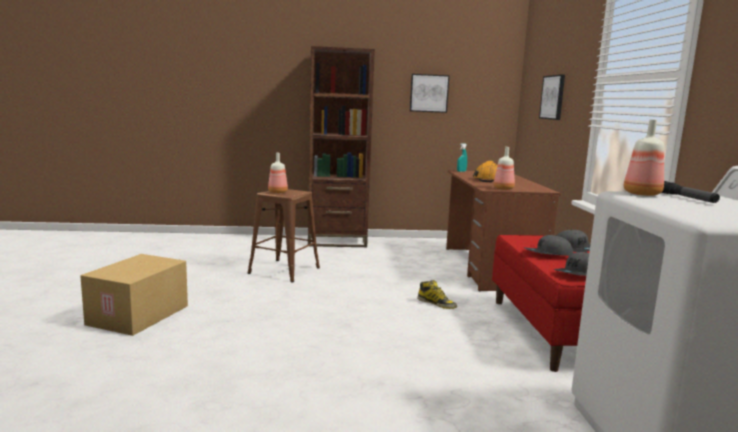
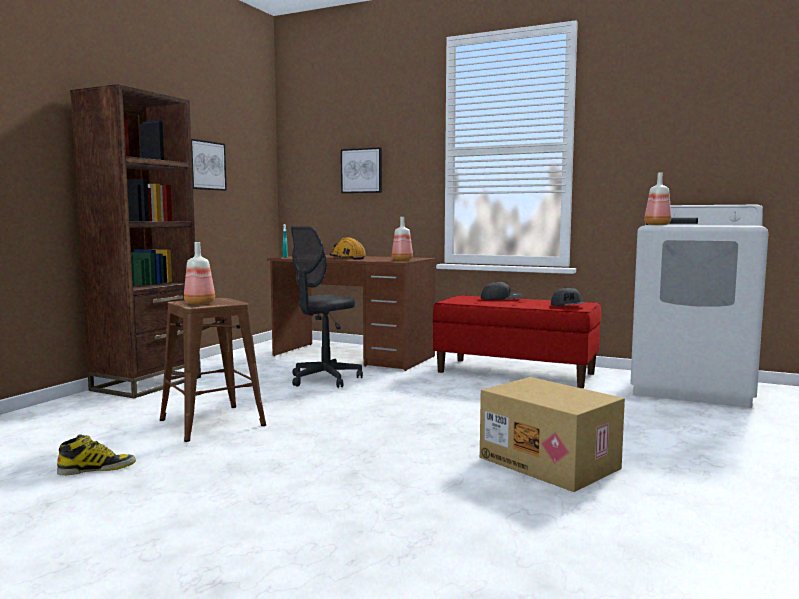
camera: 60 degrees left, 5 degrees down
(139, 315) = (260, 525): cardboard box -> cardboard box (550, 463)
(412, 274) = (324, 379): none -> grey office chair
(437, 303) = (418, 387): boot -> boot (97, 469)
(548, 254) = (511, 303): grey cap -> none

